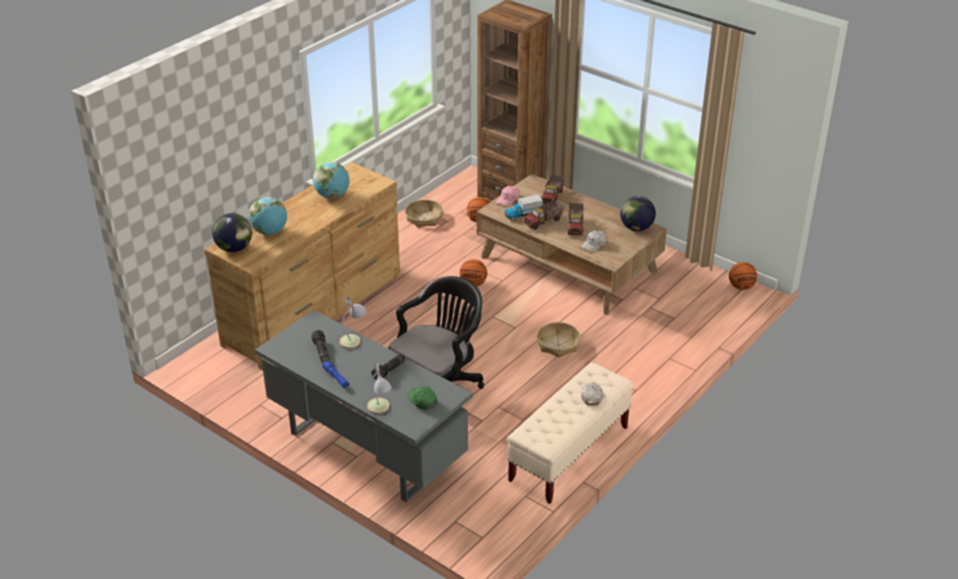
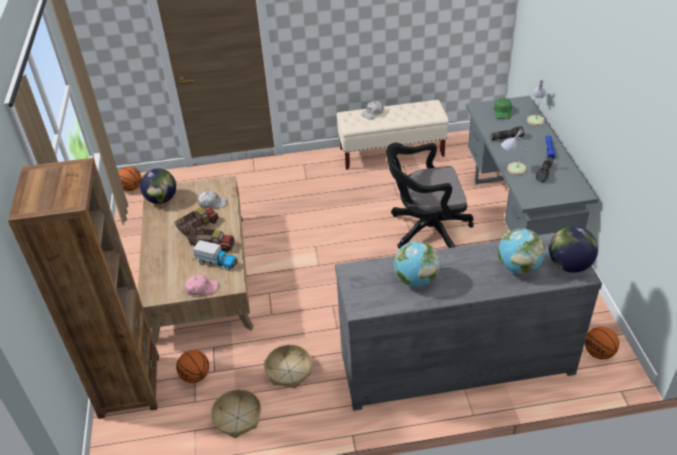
camera: 135 degrees left, 5 degrees up
(315, 309) = (455, 363): brown dresser -> grey dresser
(473, 284) = (294, 304): basketball -> basketball (598, 353)
(552, 197) = (166, 267): toy truck -> none
(558, 345) = (305, 216): basket -> basket (289, 371)

